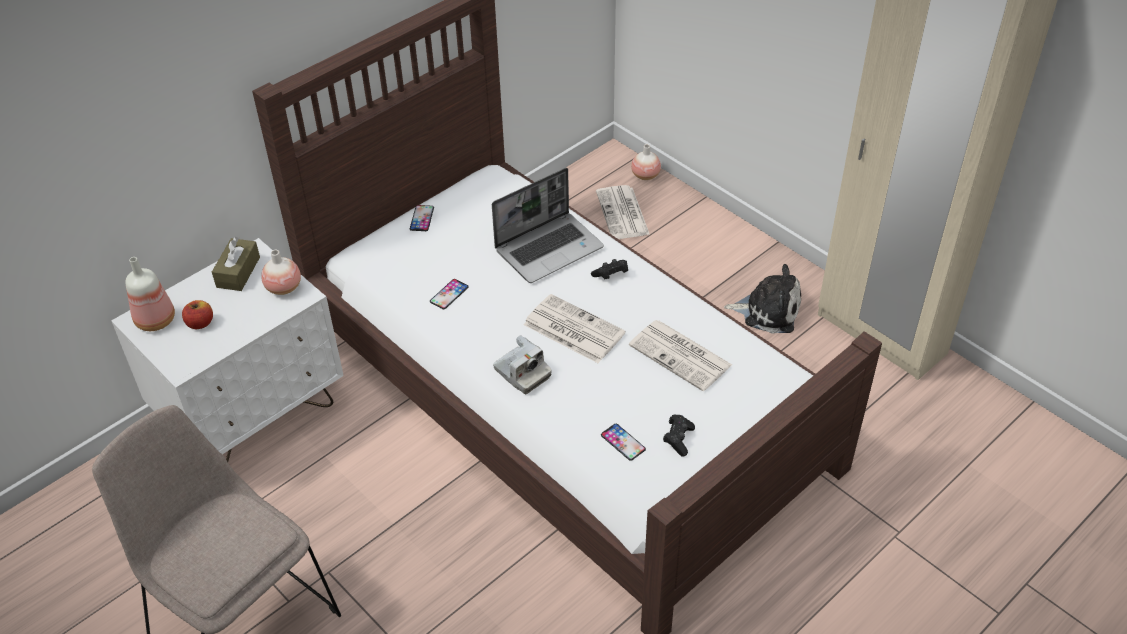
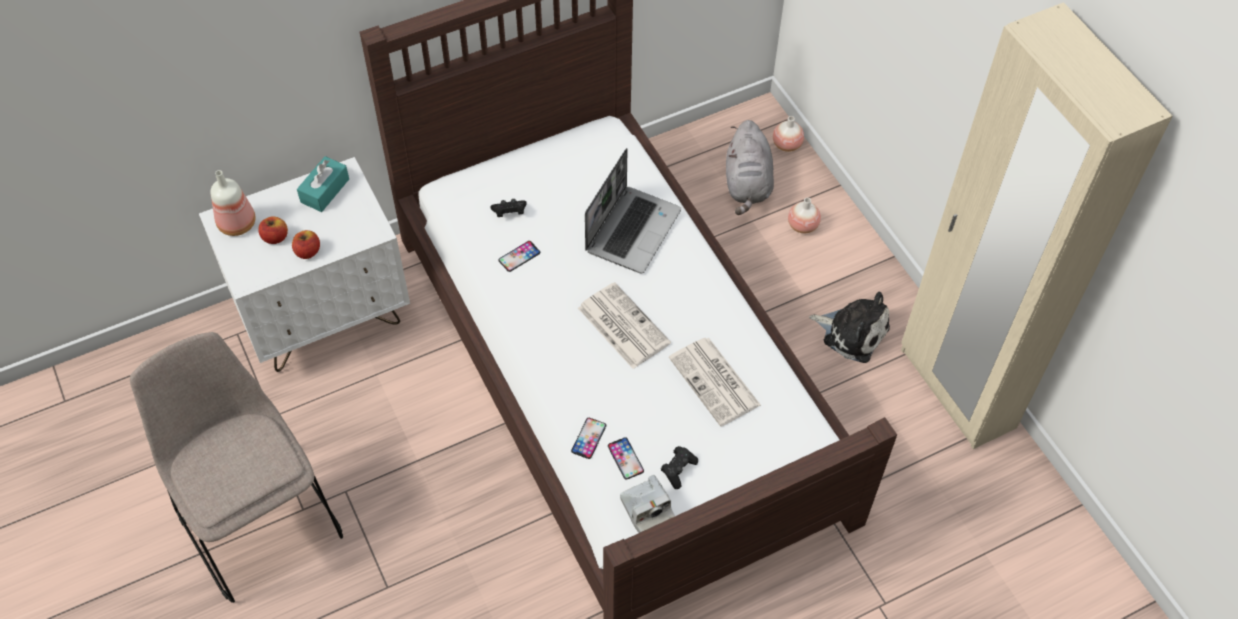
camera: 15 degrees right, 10 degrees up
(238, 272) = (325, 190): brown tissue box -> turquoise tissue box
(239, 328) = (307, 251): none -> apple
(284, 288) = (361, 218): vase -> vase (802, 226)
(422, 218) = (522, 164): phone -> phone (589, 438)
(522, 373) = (558, 360): camera -> camera (647, 511)
(549, 248) = (632, 229): laptop -> laptop turned 45 degrees counterclockwise
(611, 275) = (681, 275): black game controller -> black game controller (509, 213)
(623, 214) = (747, 184): newspaper -> grey plush toy

